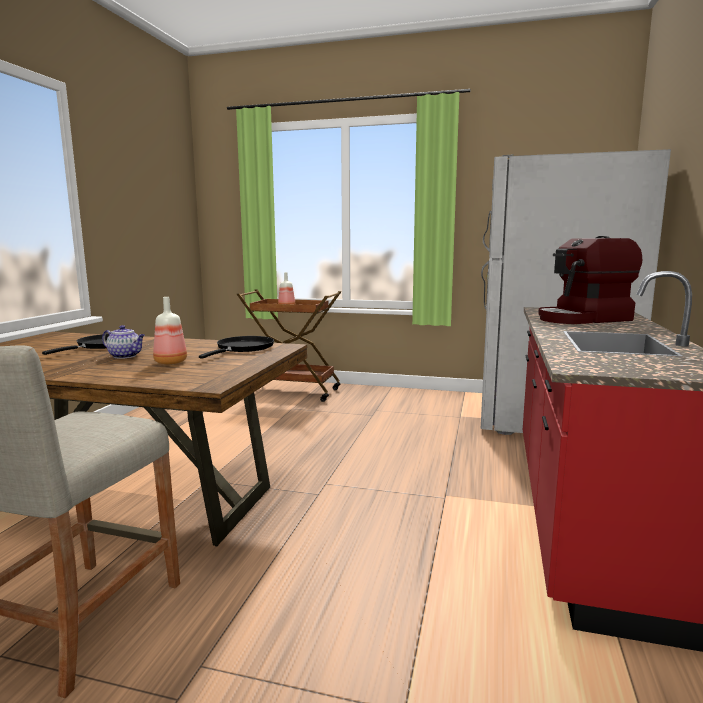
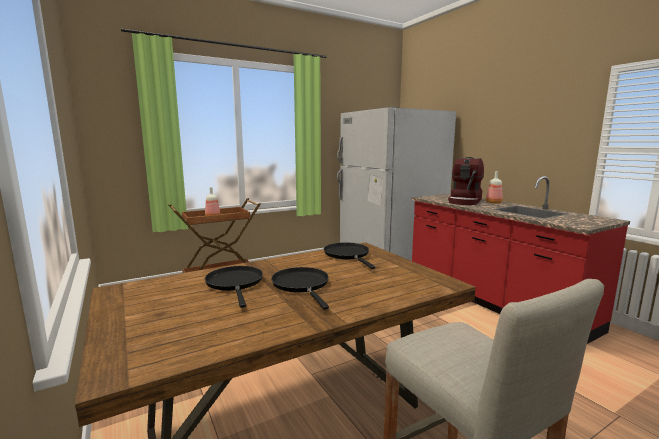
camera: 45 degrees left, 0 degrees up
(126, 356) = (302, 285): teapot -> black frying pan
(170, 362) = (356, 279): bottle -> bottle (494, 203)

